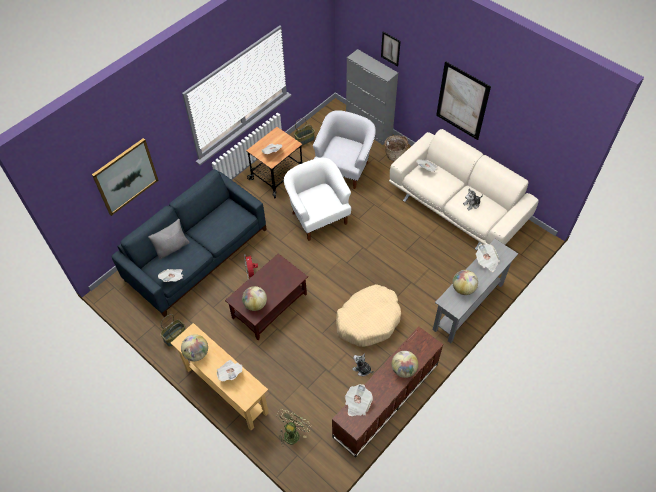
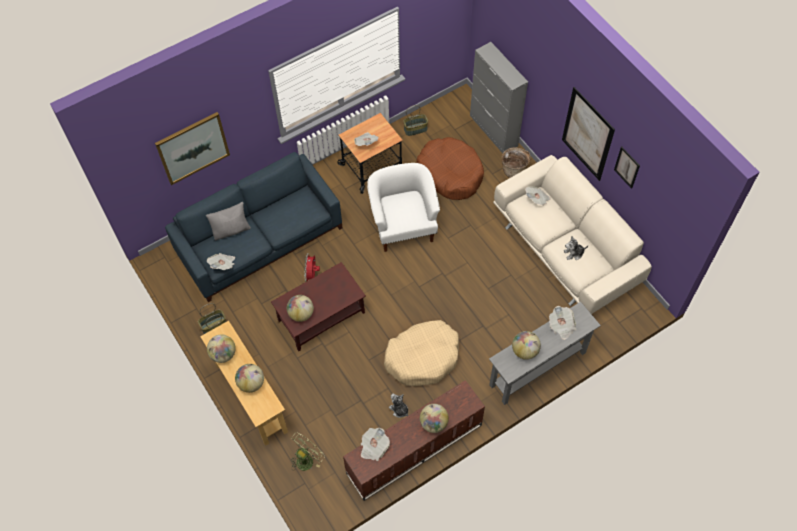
camera: 15 degrees right, 5 degrees up
(230, 373) = (251, 383): newspaper -> globe
(344, 168) = (450, 173): white armchair -> brown dog bed
(390, 48) = (523, 53): picture -> picture (627, 167)

